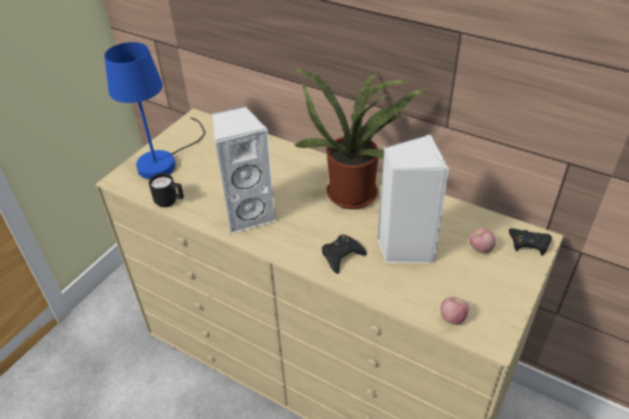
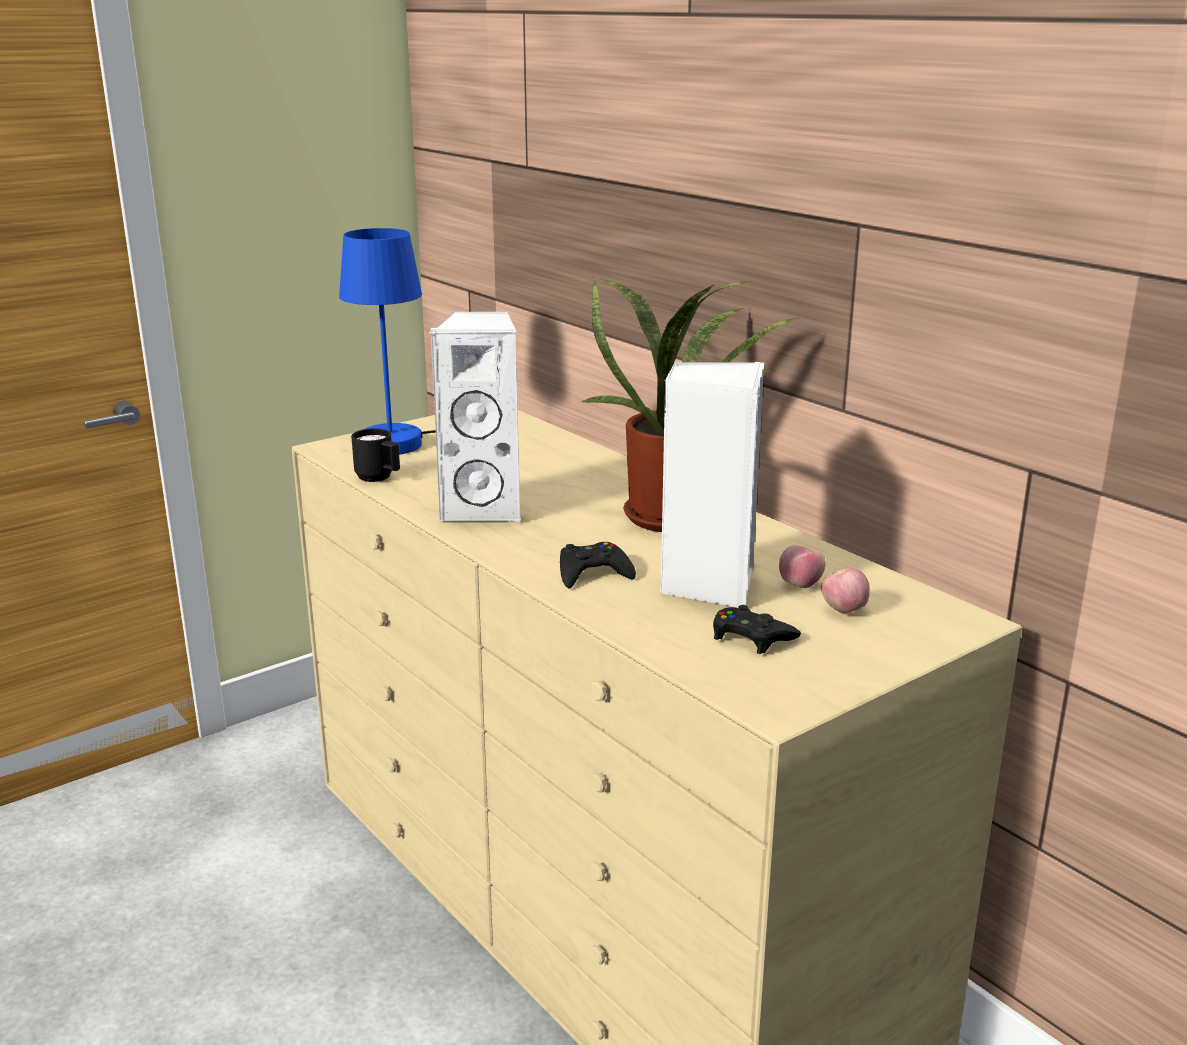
camera: 20 degrees right, 20 degrees down
(452, 318) = (722, 671): apple -> apple (800, 585)
(529, 243) = (943, 621): black game controller -> black game controller (751, 637)

